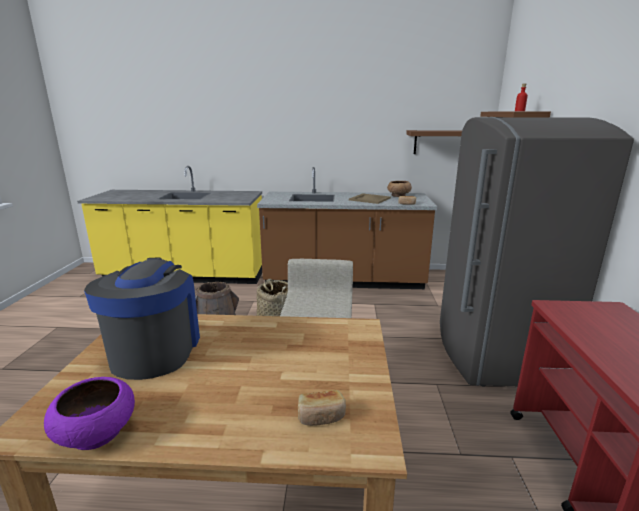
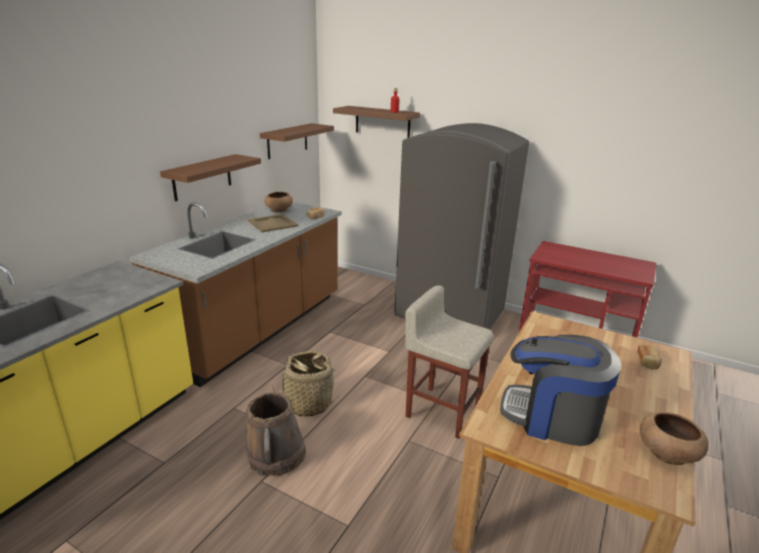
camera: 65 degrees left, 5 degrees up
(98, 432) = (667, 452): purple bowl -> brown bowl
(339, 154) = (202, 177): none -> brown shelf

